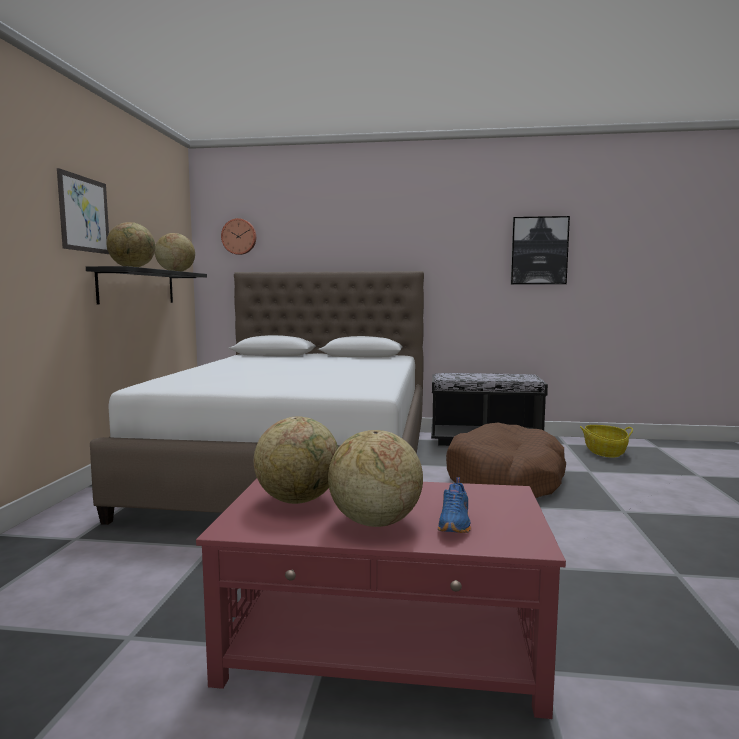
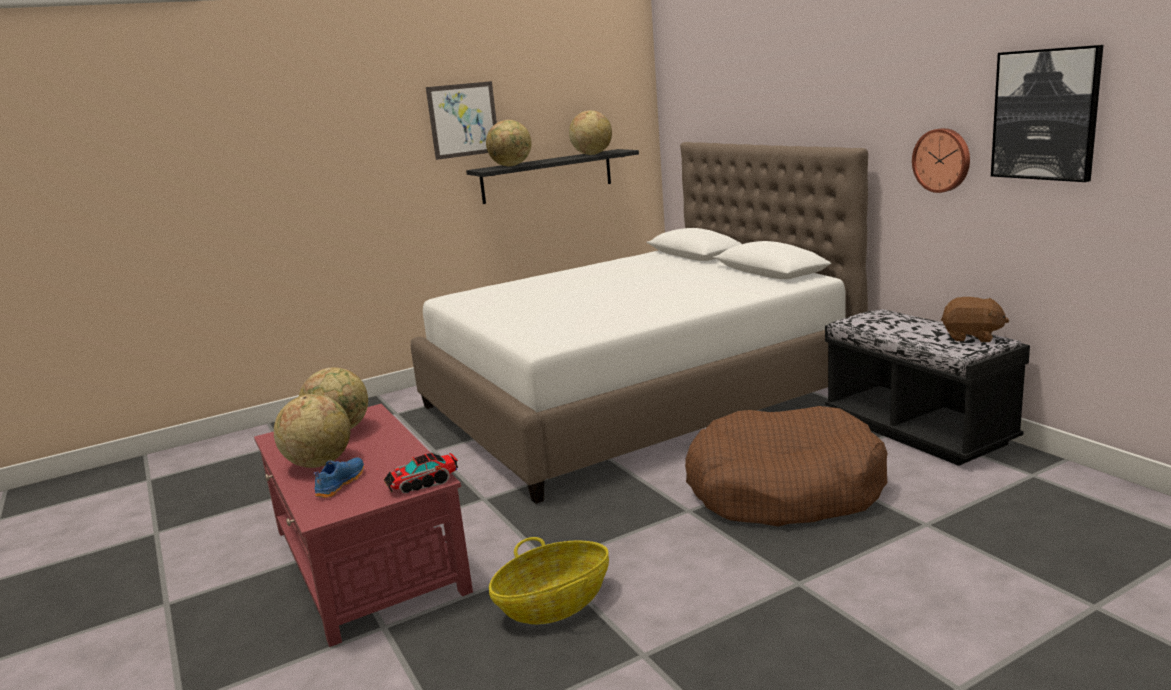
camera: 55 degrees right, 10 degrees up
(239, 236) = (691, 95): wall clock -> wall clock (942, 160)
(455, 523) = (339, 484): blue shoe -> blue shoe turned 135 degrees clockwise
(512, 496) = (422, 483): none -> toy truck
(517, 374) = (971, 337): none -> brown plush toy
(604, 451) = (1059, 509): basket -> basket (554, 604)

